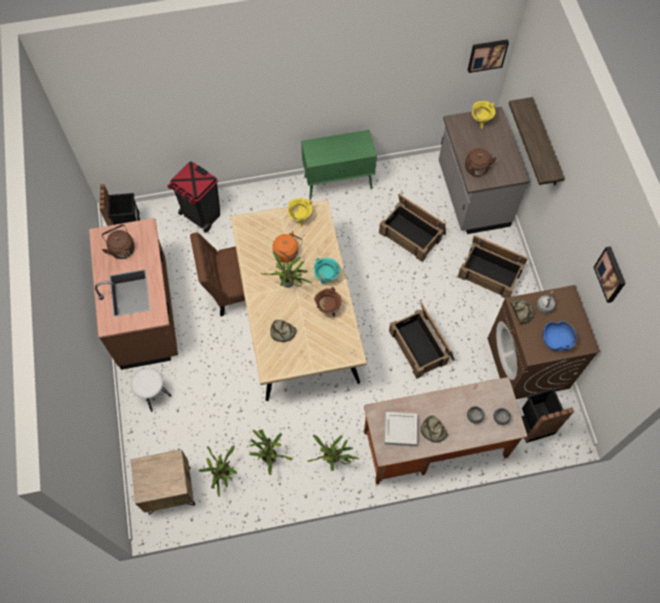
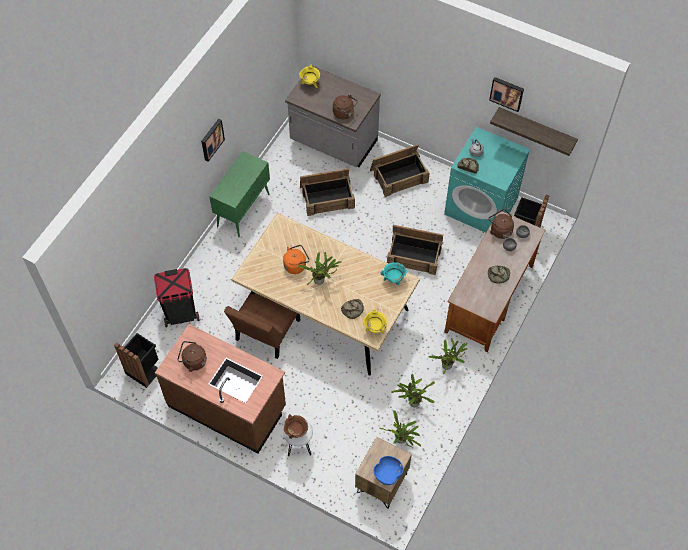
camera: 50 degrees left, 5 degrees down
(300, 218) = (275, 238): yellow cooking pot -> yellow cooking pot (374, 329)
(326, 277) = (336, 255): turquoise cooking pot -> turquoise cooking pot (393, 279)
(328, 308) = (360, 271): brown cooking pot -> brown cooking pot (296, 432)
(400, 430) = (482, 293): grey tray -> none
(486, 394) = (499, 230): none -> brown kettle
(487, 54) = (286, 35): picture -> picture (211, 139)
(528, 363) = (481, 206): brown washing machine -> turquoise washing machine
(545, 144) = (380, 59): shelf -> shelf (536, 129)
(556, 340) = (503, 164): blue bowl -> blue bowl (387, 474)

